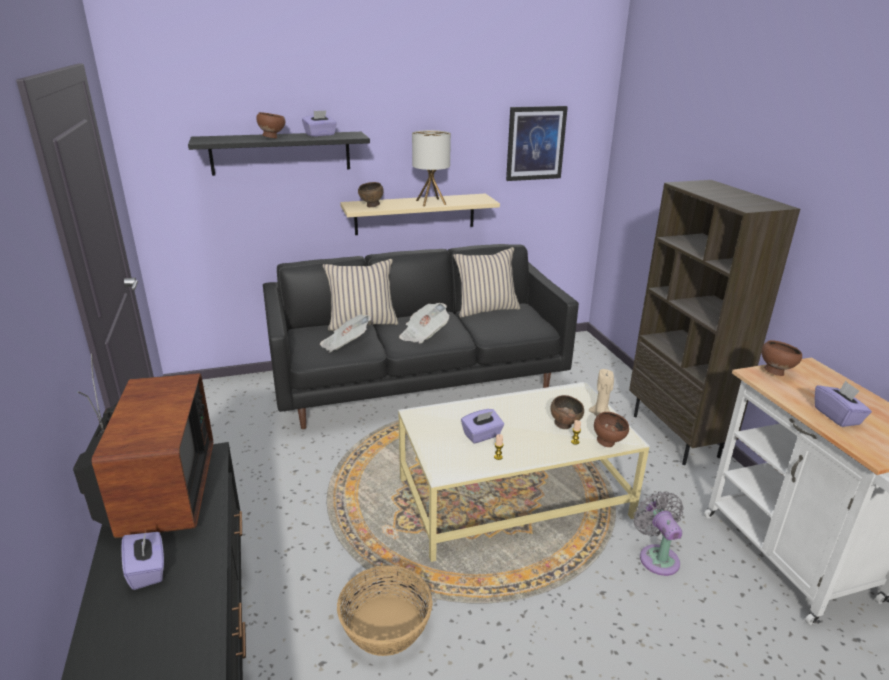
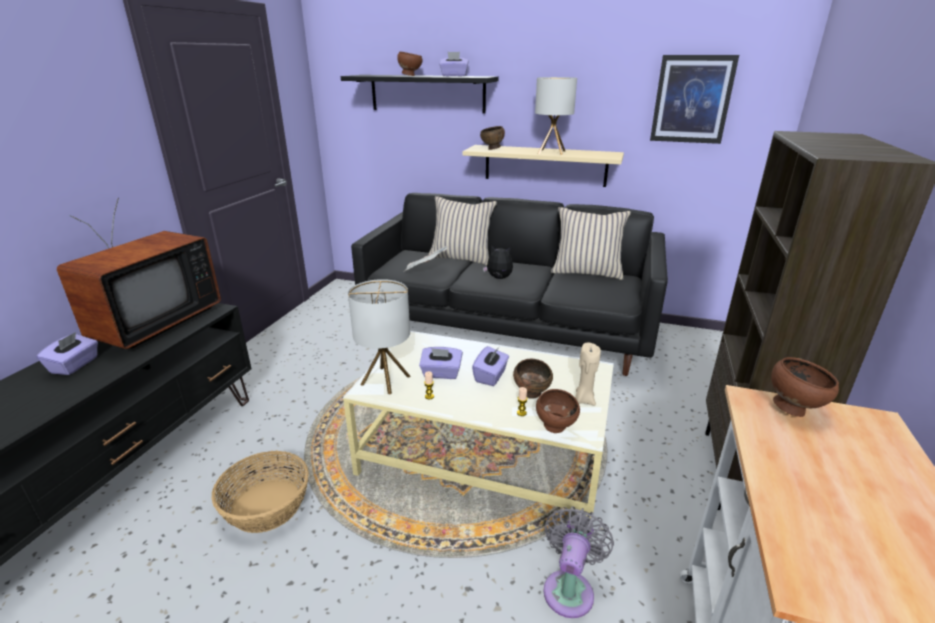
camera: 35 degrees right, 0 degrees up
(423, 335) = (499, 278): newspaper -> plush toy
(447, 458) = (386, 380): none -> table lamp
(837, 416) = (818, 501): purple tissue box -> purple tissue box (491, 376)

